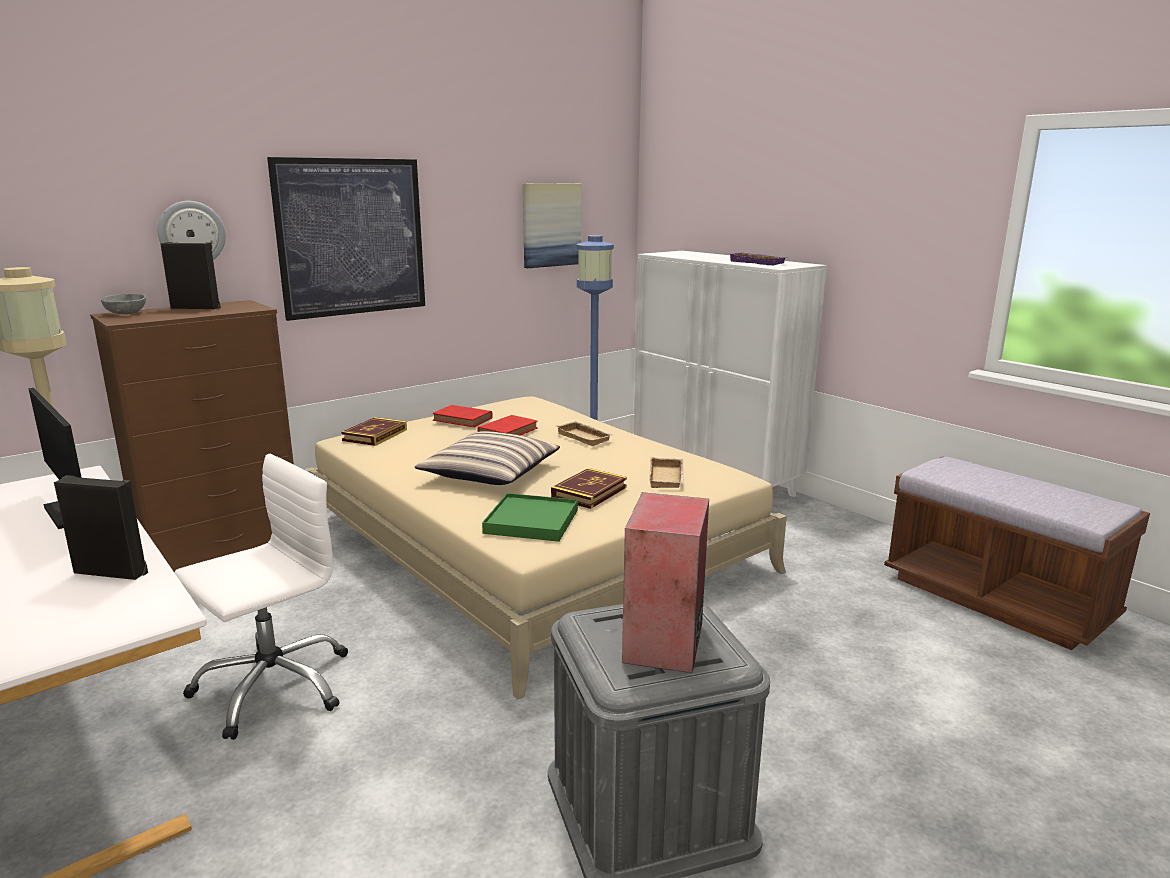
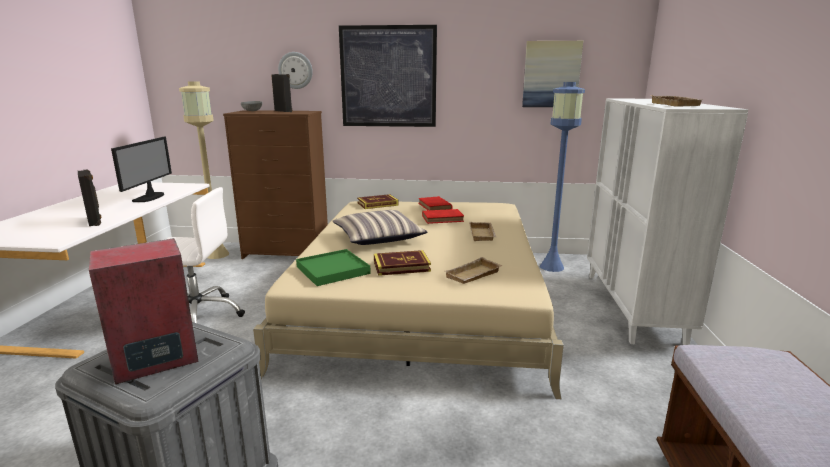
camera: 45 degrees right, 0 degrees up
(758, 262) = (677, 105): purple tray -> beige tray

